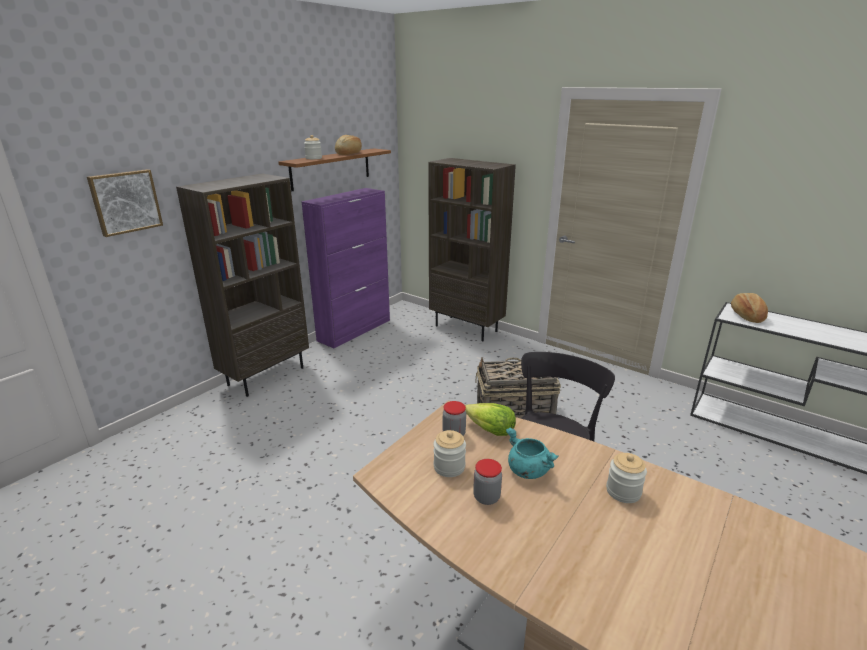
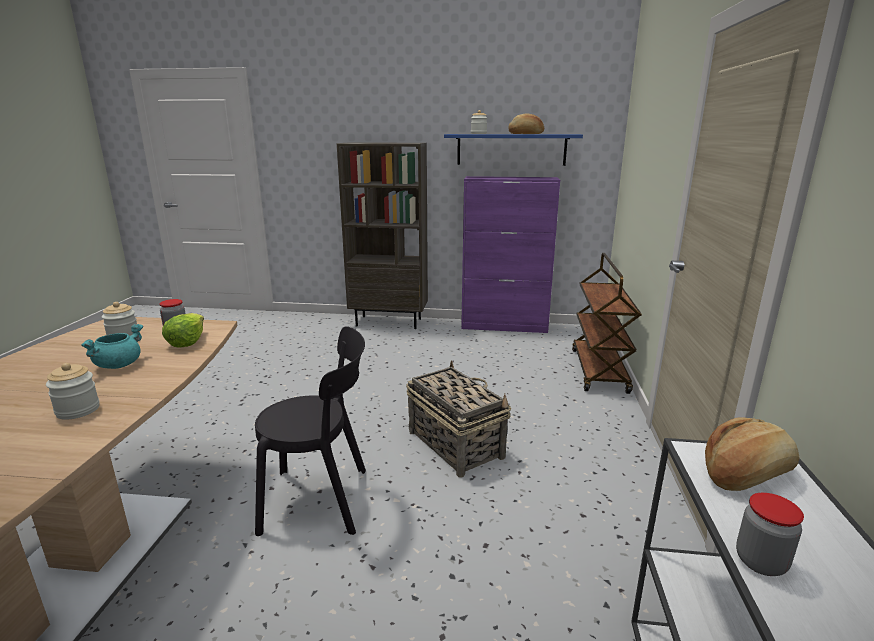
camera: 60 degrees right, 5 degrees down
(125, 202) = (312, 148): picture -> none
(331, 169) = (511, 149): brown shelf -> blue shelf
(467, 328) = (599, 371): brown bookcase -> brown cart
(486, 497) = (77, 356): jar -> jar (760, 562)

